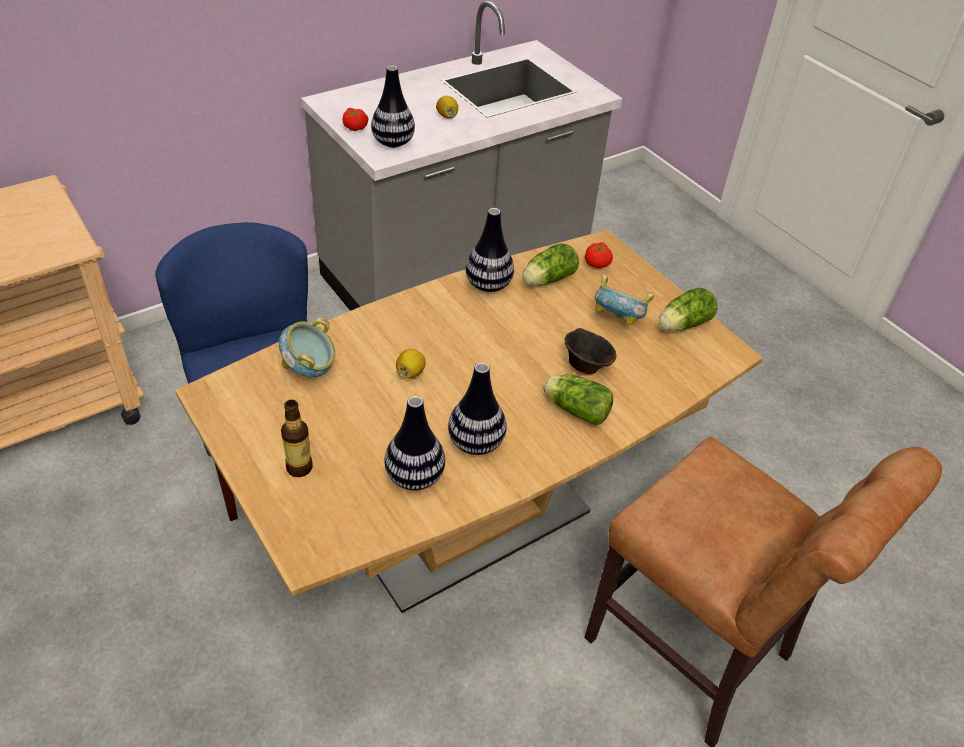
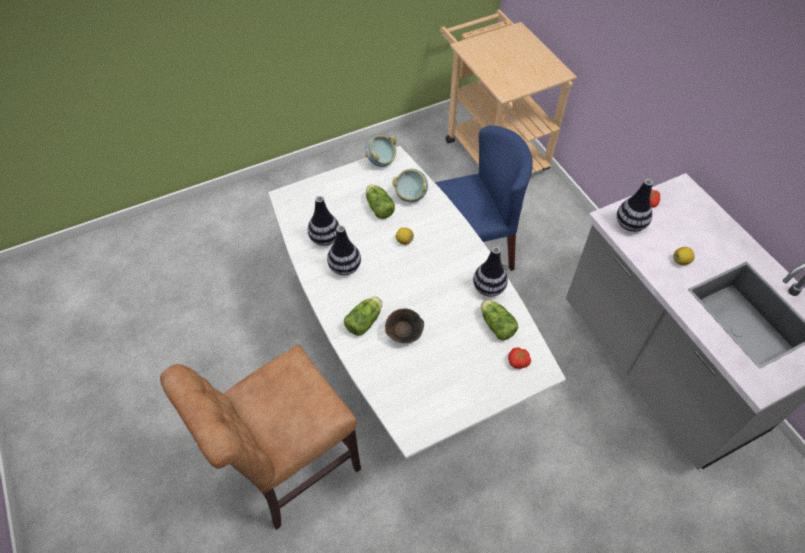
camera: 100 degrees right, 10 degrees up
(299, 467) = (339, 193): bottle -> none
(470, 521) = (402, 352): brown dining table -> white dining table
(617, 321) = (449, 362): bowl -> bowl (381, 162)
(682, 325) = (444, 406): lettuce -> lettuce (378, 207)

